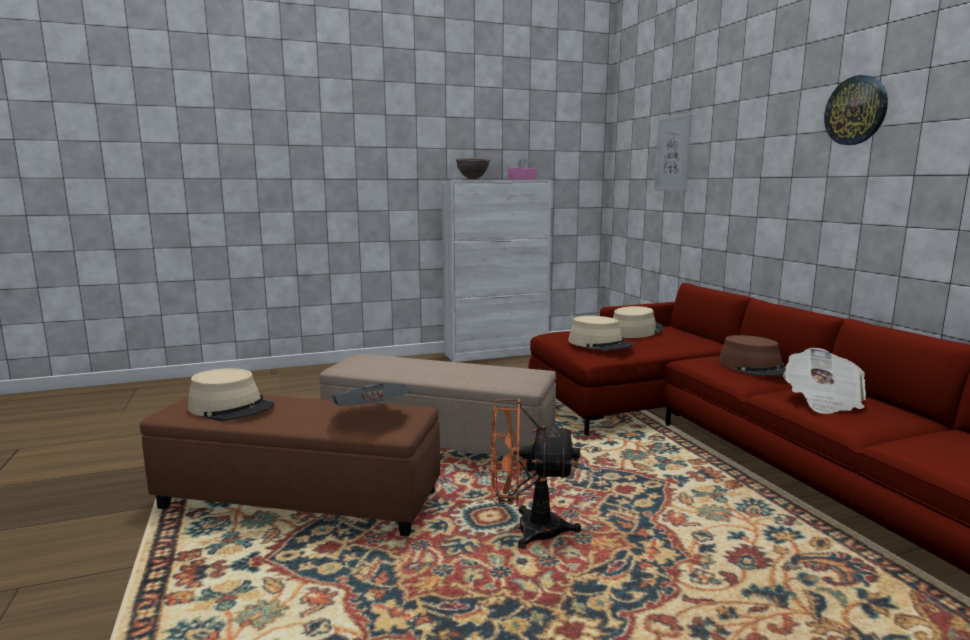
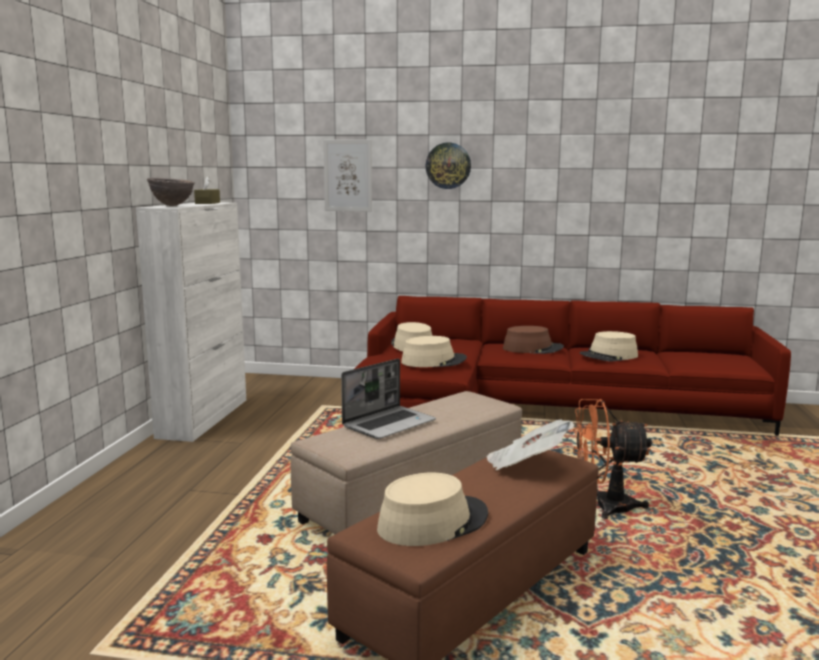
camera: 60 degrees left, 0 degrees up
(421, 365) = (389, 424): none -> laptop
(521, 179) = (207, 203): pink tissue box -> brown tissue box
(527, 530) = (603, 506): orange fan -> orange fan turned 60 degrees clockwise
(822, 401) = (609, 356): newspaper -> beige hat
(856, 110) = (546, 156): wall clock -> wall clock (448, 165)

